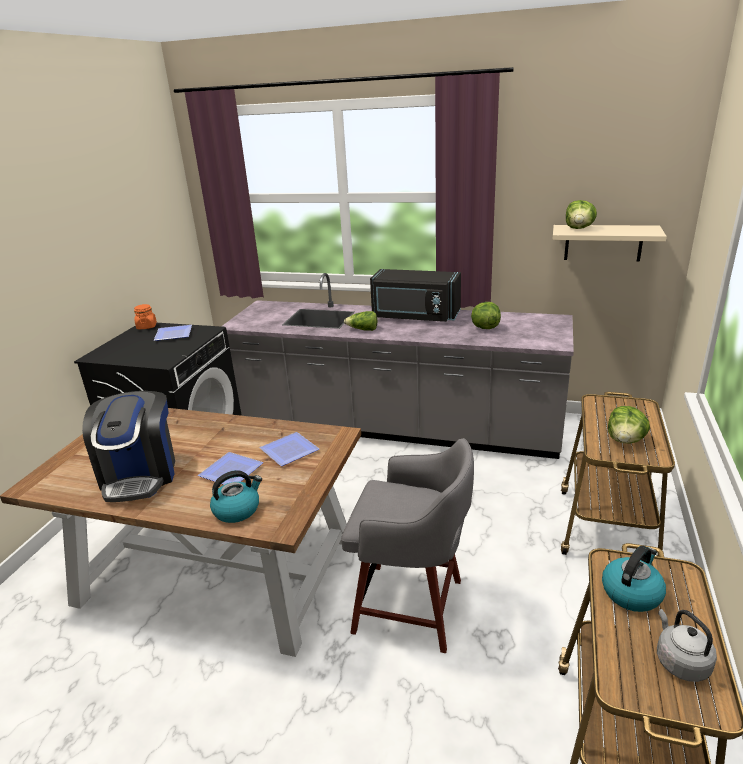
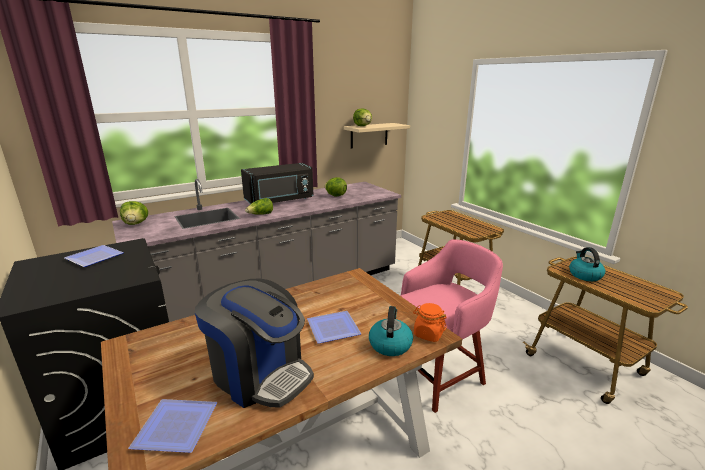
camera: 50 degrees left, 5 degrees down
(147, 326) = (36, 262): orange jar -> orange jar (428, 334)
(290, 450) = (344, 297): plate -> plate (175, 425)
(412, 607) = (439, 375): grey stool -> pink stool
(625, 440) = (471, 227): lettuce -> lettuce (136, 223)
(680, 661) = (636, 287): grey kettle -> none

